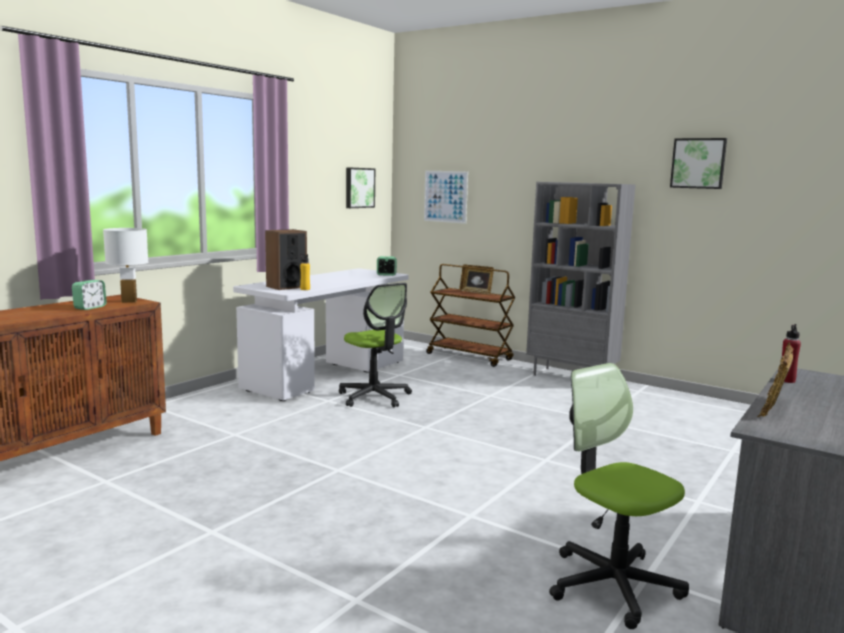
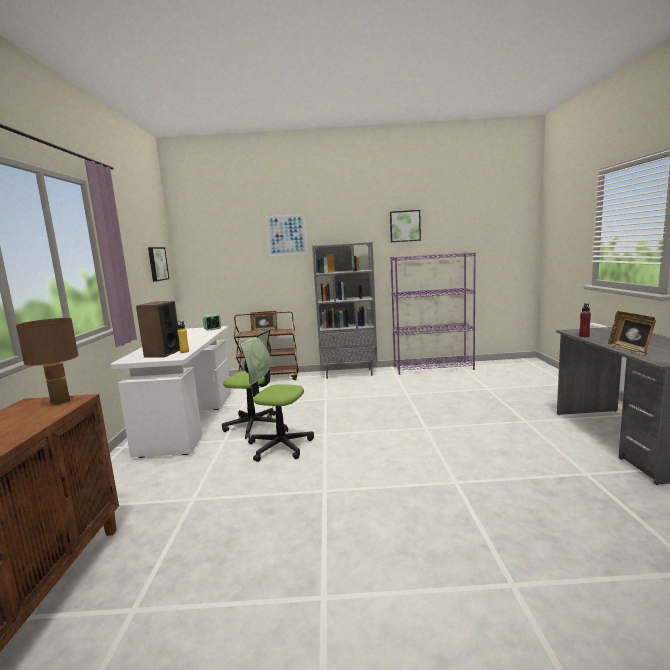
camera: 35 degrees left, 0 degrees up
(90, 307) = (30, 421): alarm clock -> none
(129, 301) = (61, 402): white table lamp -> brown table lamp
(445, 196) = (225, 264): picture -> picture (286, 235)
(613, 585) = (586, 487): office chair -> office chair (280, 446)
(706, 403) = (433, 368): none -> purple bookcase

